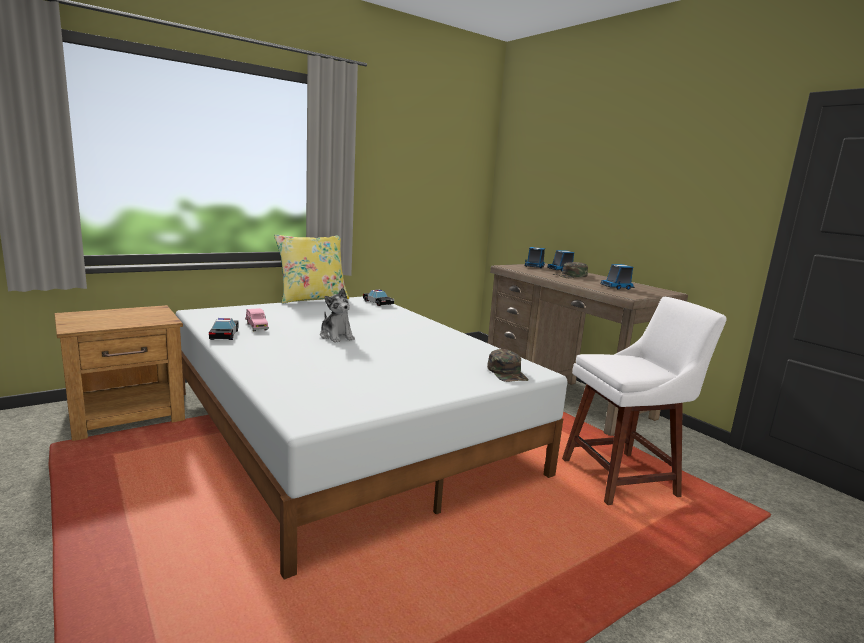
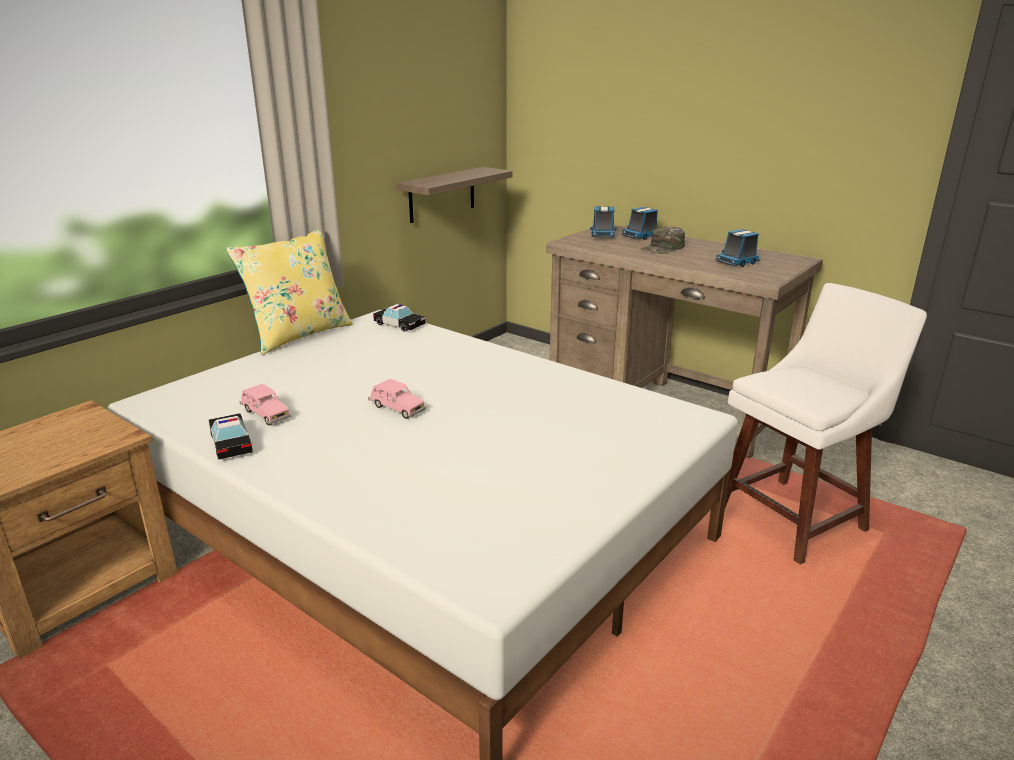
camera: 15 degrees left, 10 degrees up
(336, 336) = (397, 409): plush toy -> pink toy car
(436, 233) = (442, 194): none -> shelf
(507, 373) = (667, 428): green cap -> none

